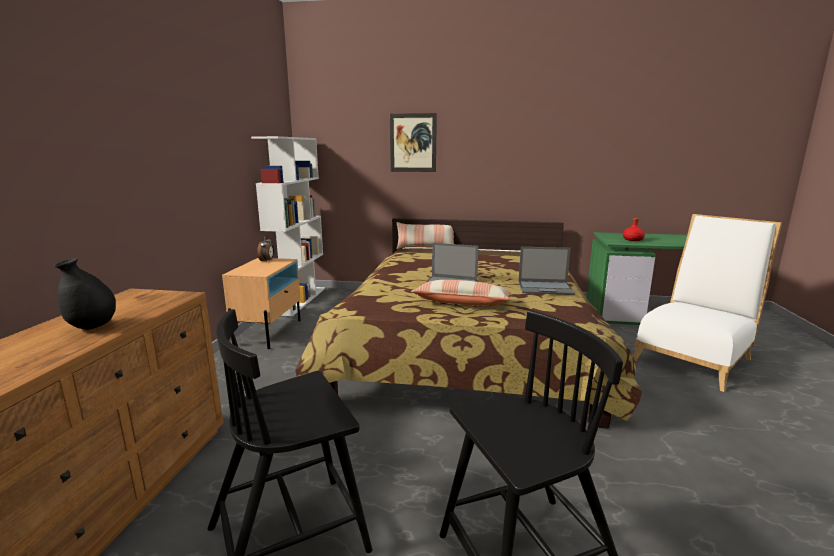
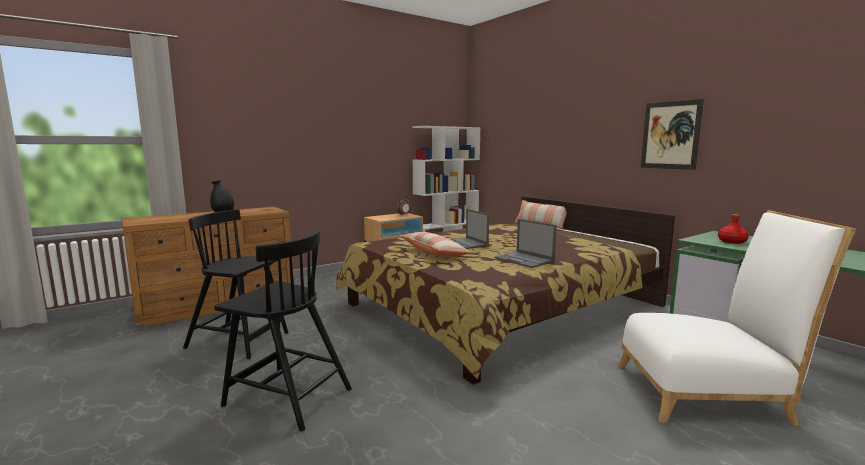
camera: 45 degrees right, 5 degrees down
(413, 143) = (544, 129): picture -> picture (670, 135)

